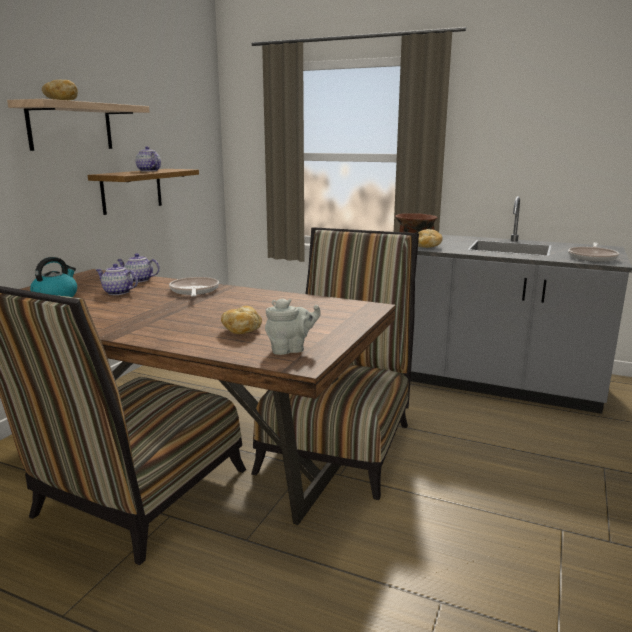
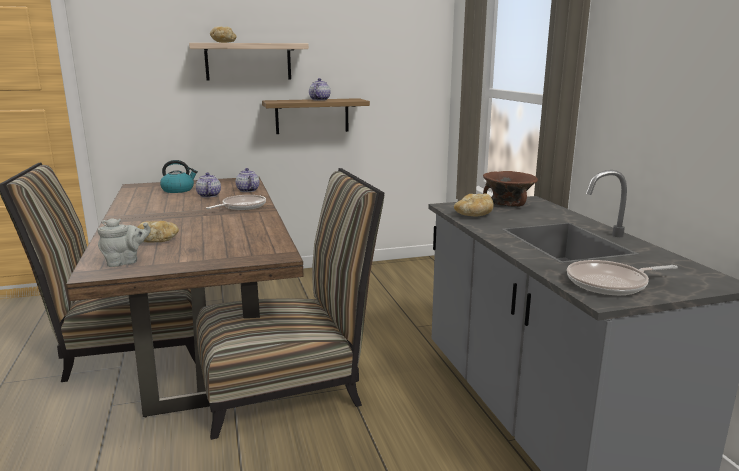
camera: 50 degrees right, 0 degrees up
(290, 349) = (125, 262): grey teapot -> grey teapot turned 60 degrees counterclockwise

